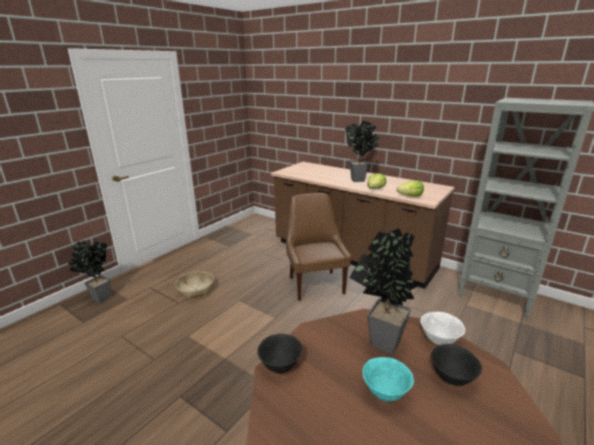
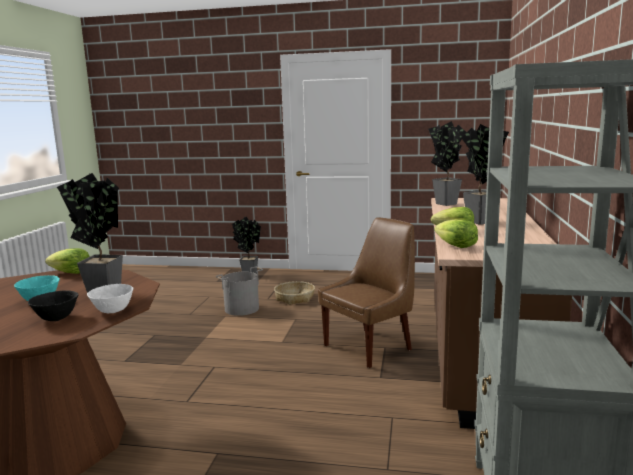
camera: 65 degrees right, 10 degrees down
(184, 322) = (242, 309): none -> grey bucket
(280, 366) = (71, 273): black bowl -> lettuce
(295, 174) = (445, 203): none -> potted plant

